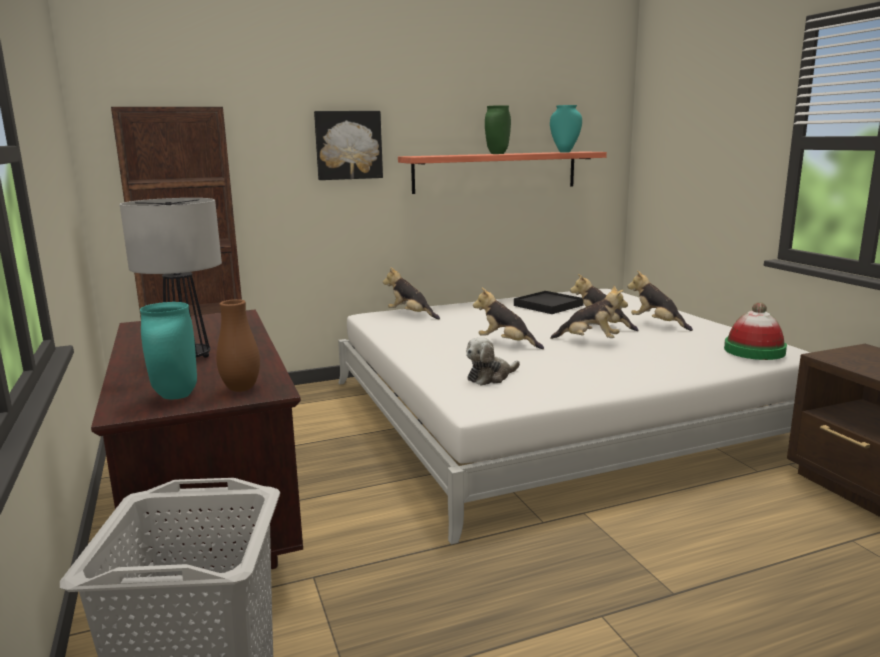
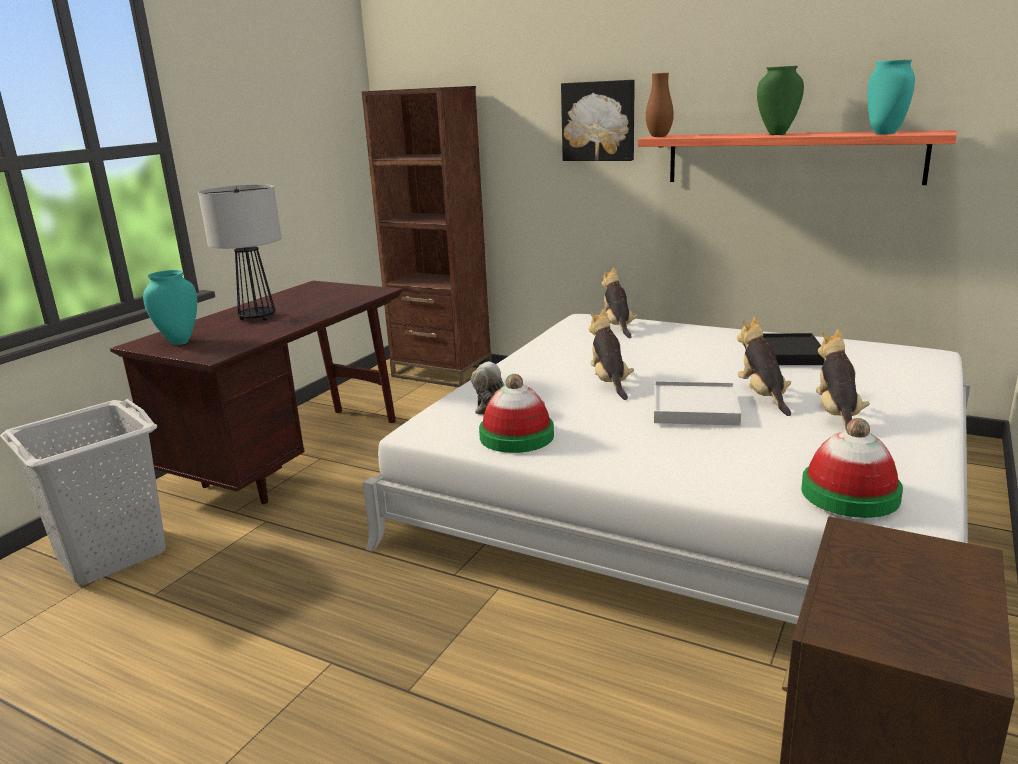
camera: 50 degrees right, 5 degrees up
(241, 389) = (209, 349): brown vase -> brown vase (659, 136)
(546, 386) = (516, 436): none -> hat
(589, 341) = (694, 408): plush toy -> white tray

